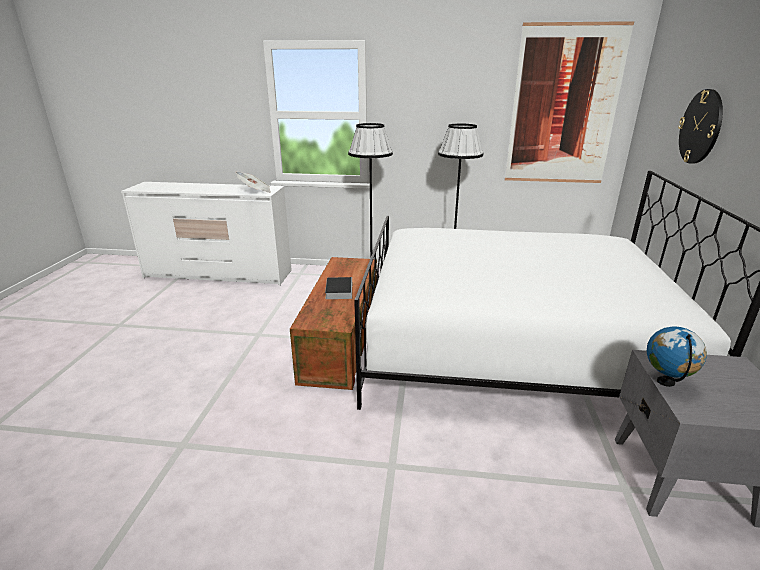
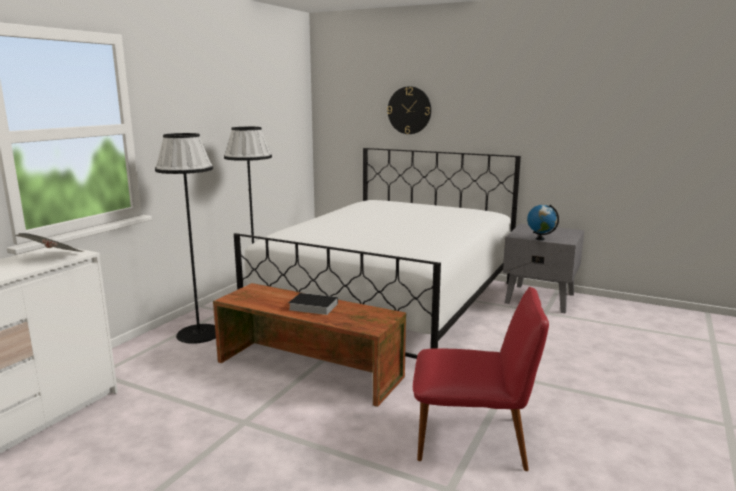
camera: 70 degrees left, 10 degrees down
(257, 448) = (471, 438): none -> red chair
(563, 107) = (278, 108): picture -> none

